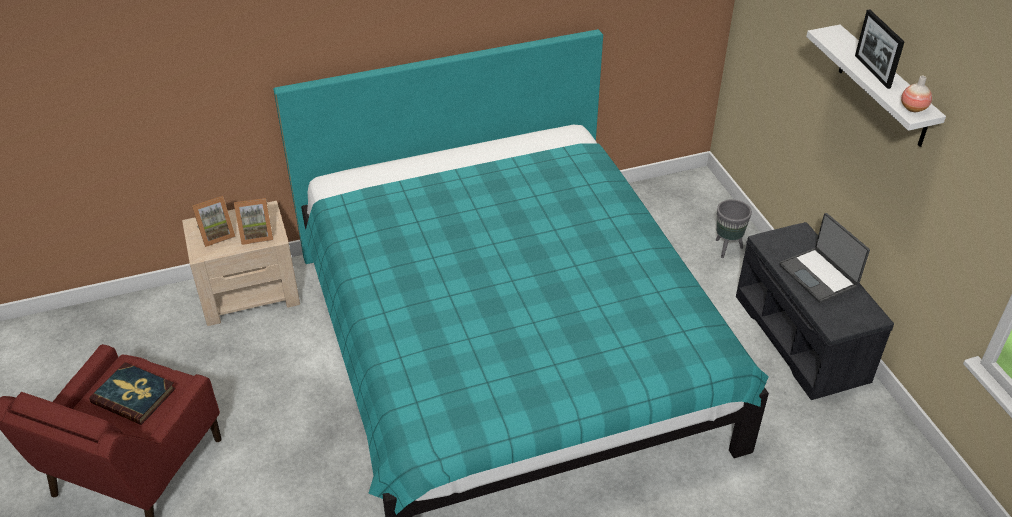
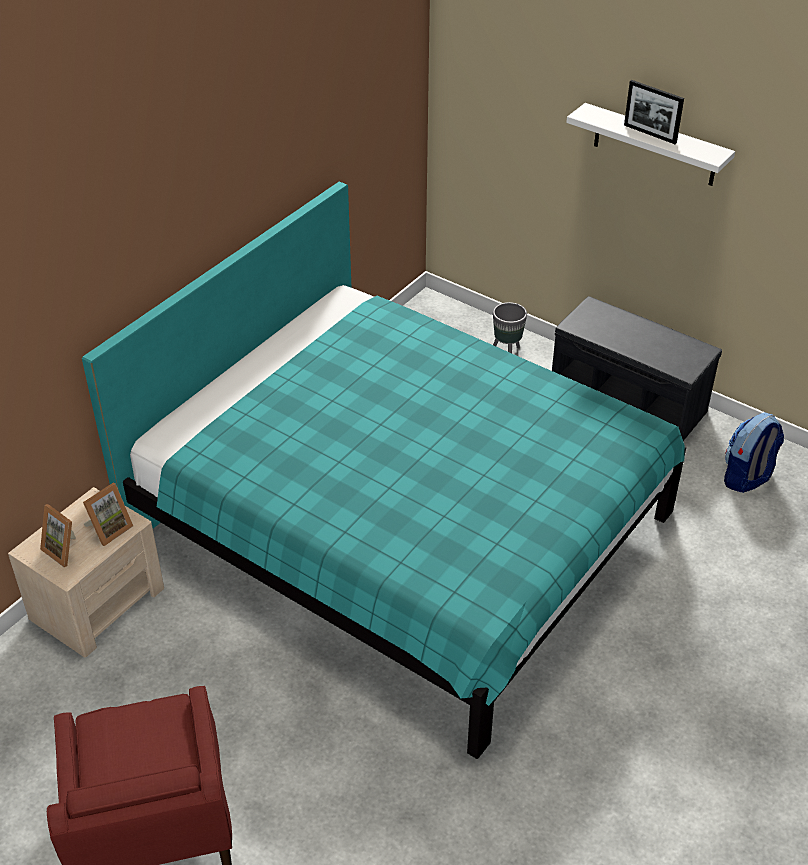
camera: 35 degrees left, 0 degrees up
(134, 395) = (136, 745): book -> none
(216, 235) = (64, 550): picture frame -> picture frame turned 105 degrees clockwise
(819, 276) = (638, 336): laptop -> none
(856, 460) = (746, 478): none -> backpack
(913, 108) = (708, 153): vase -> none

